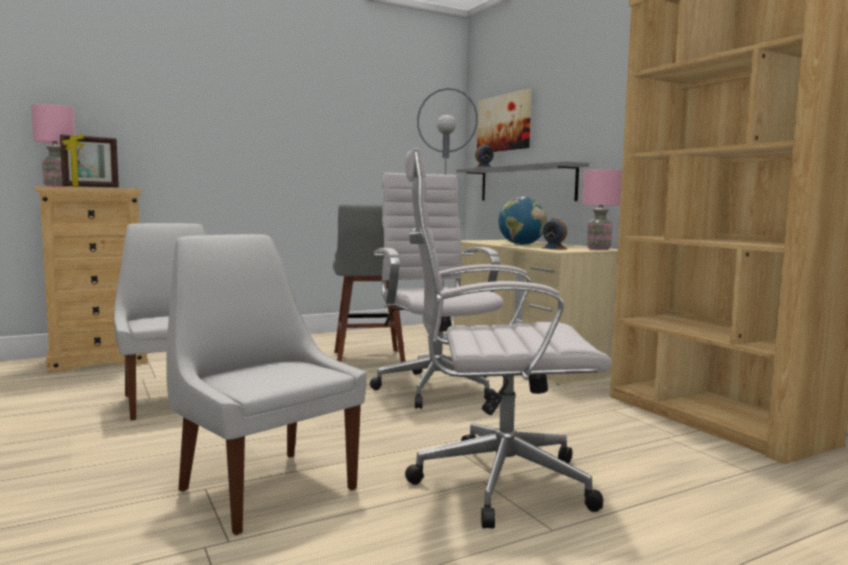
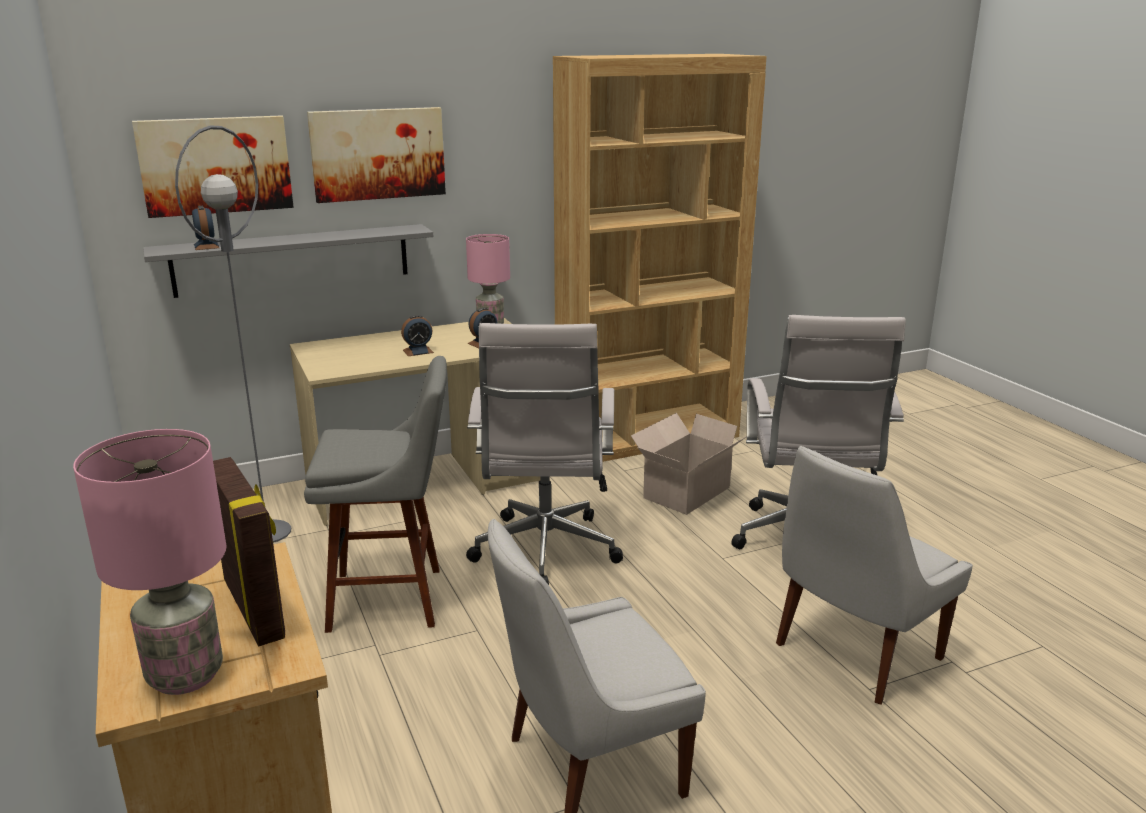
camera: 85 degrees left, 15 degrees up
(434, 387) = (545, 554): white office chair -> white office chair turned 75 degrees counterclockwise
(521, 244) = (418, 351): globe -> alarm clock
(571, 109) = (378, 154): none -> picture
(579, 431) = (684, 493): none -> cardboard box

